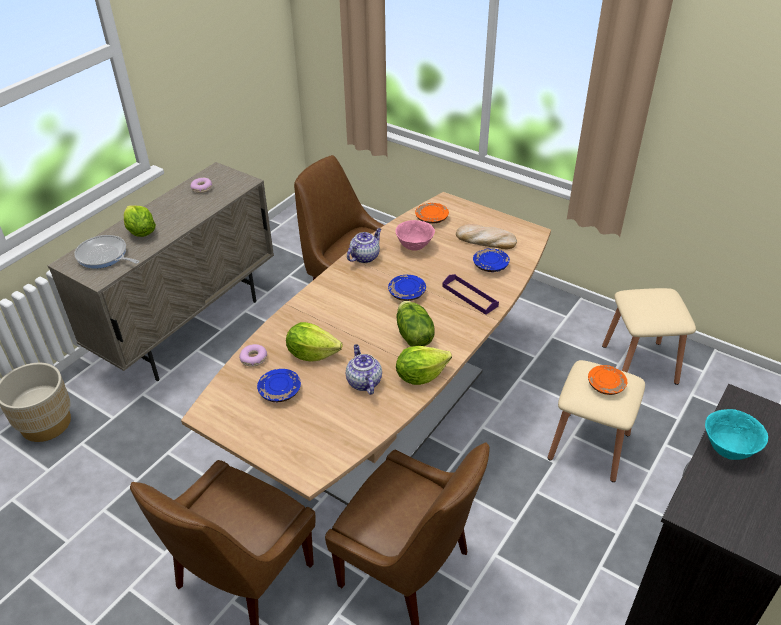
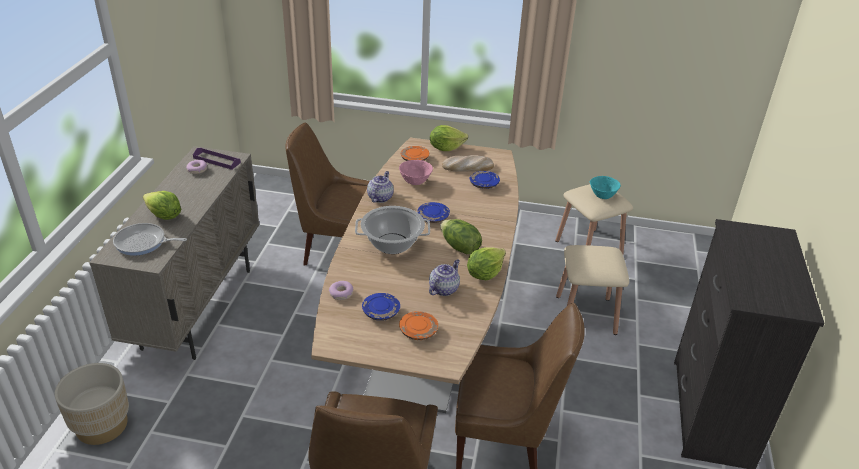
camera: 25 degrees left, 5 degrees down
(312, 354) = (388, 278): lettuce -> lettuce (446, 148)
(343, 314) = (392, 244): none -> cooking pot
(363, 382) = (443, 289): teapot -> teapot turned 75 degrees clockwise
(470, 296) = (483, 209): purple tray -> purple tray (217, 160)
(606, 385) = (598, 257): orange plate -> orange plate (418, 331)
(727, 449) = (742, 258): turquoise bowl -> turquoise bowl (602, 196)

